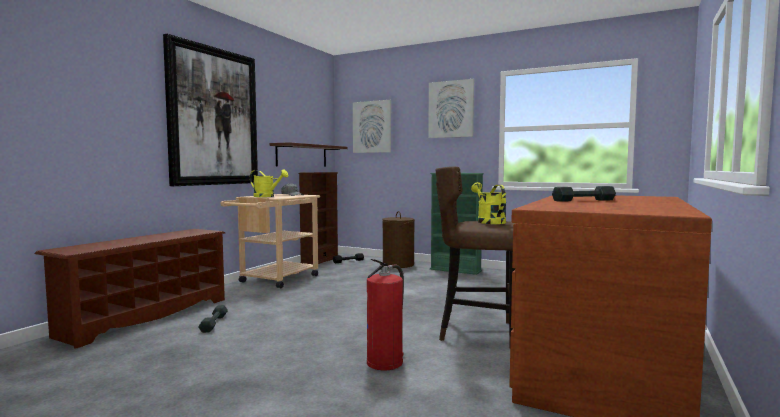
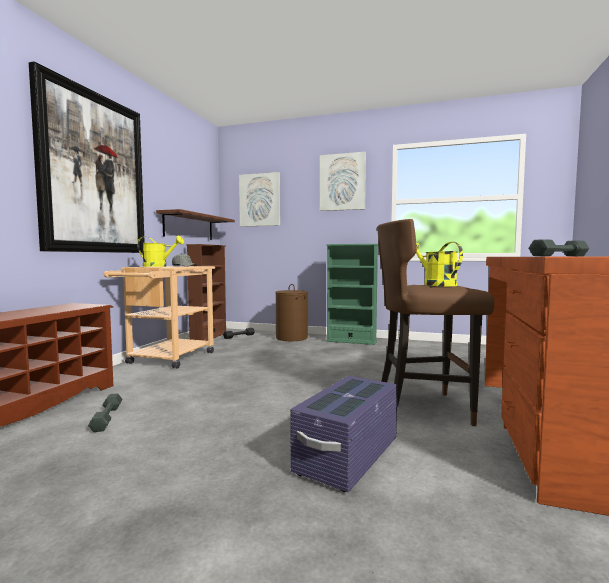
camera: 10 degrees left, 0 degrees up
(385, 362) = (347, 456): fire extinguisher -> purple storage box

